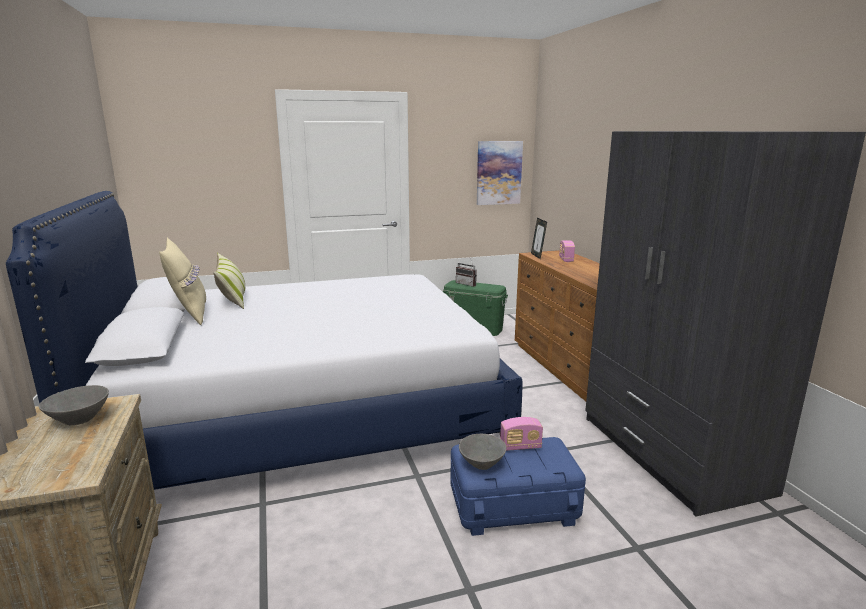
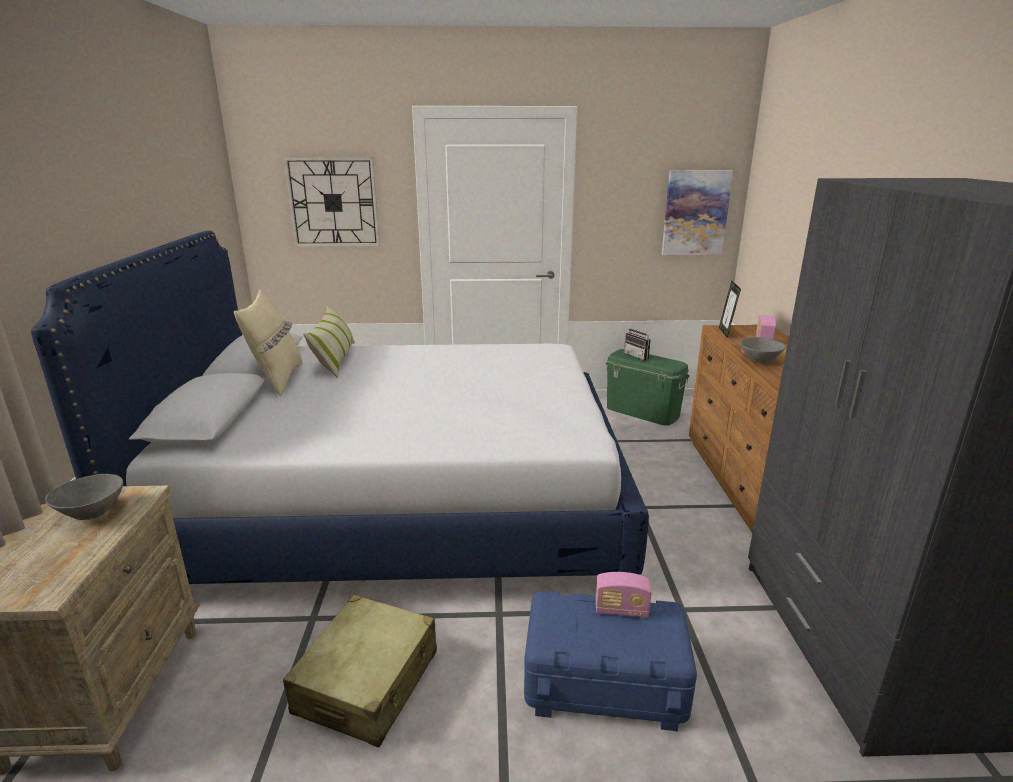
camera: 15 degrees right, 5 degrees up
(206, 169) = (333, 202): none -> wall clock
(330, 539) = (368, 682): none -> beige suitcase
(481, 464) = (560, 628): grey bowl -> grey bowl (759, 361)

